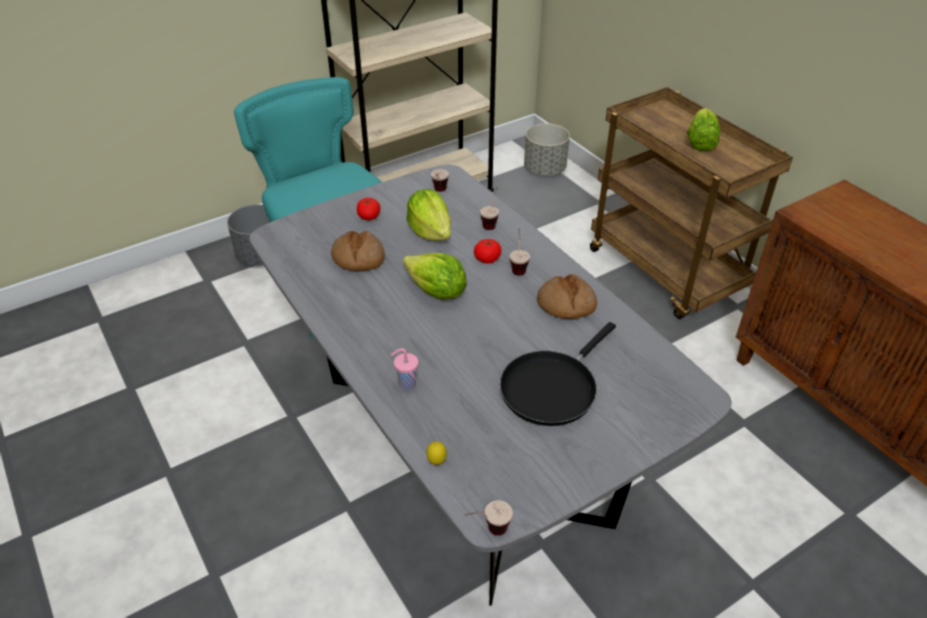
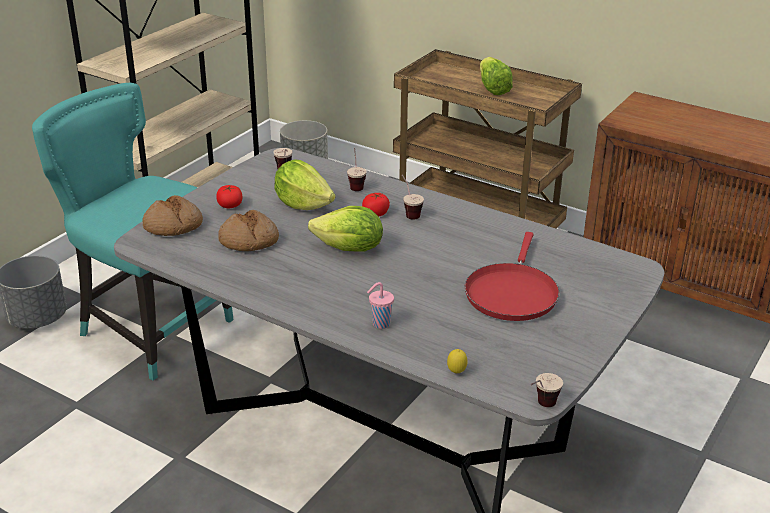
camera: 25 degrees left, 10 degrees down
(552, 387) = (512, 293): black frying pan -> red frying pan
(566, 305) = (475, 231): bread -> bread (173, 226)

